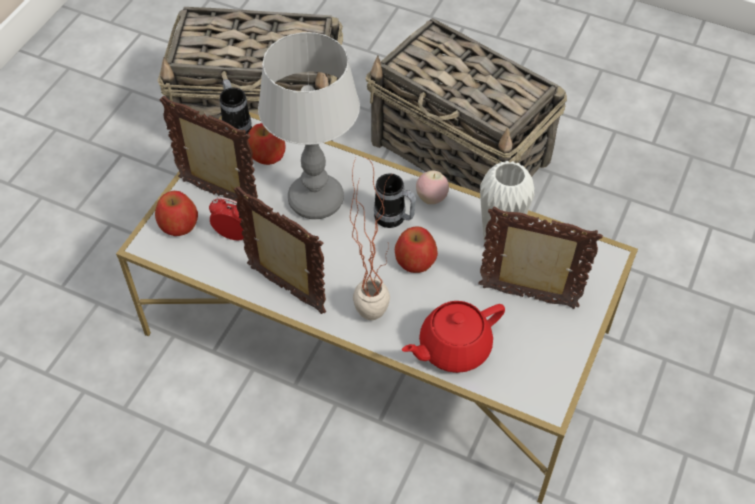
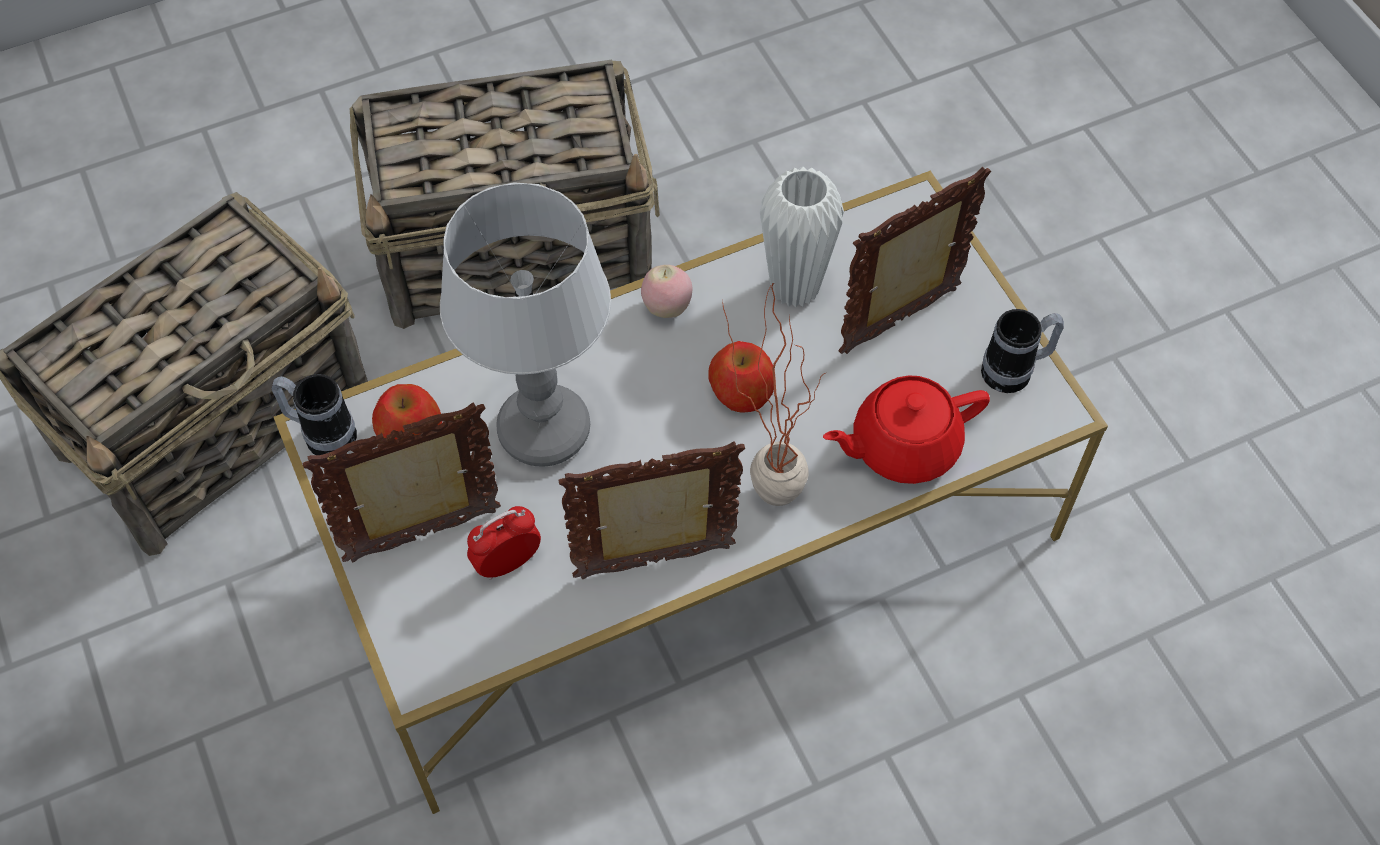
camera: 50 degrees left, 5 degrees up
(179, 223) = (422, 616): apple -> none
(394, 220) = (660, 369): mug -> mug (1015, 371)
(453, 348) = (902, 446): red teapot -> red teapot turned 60 degrees clockwise

